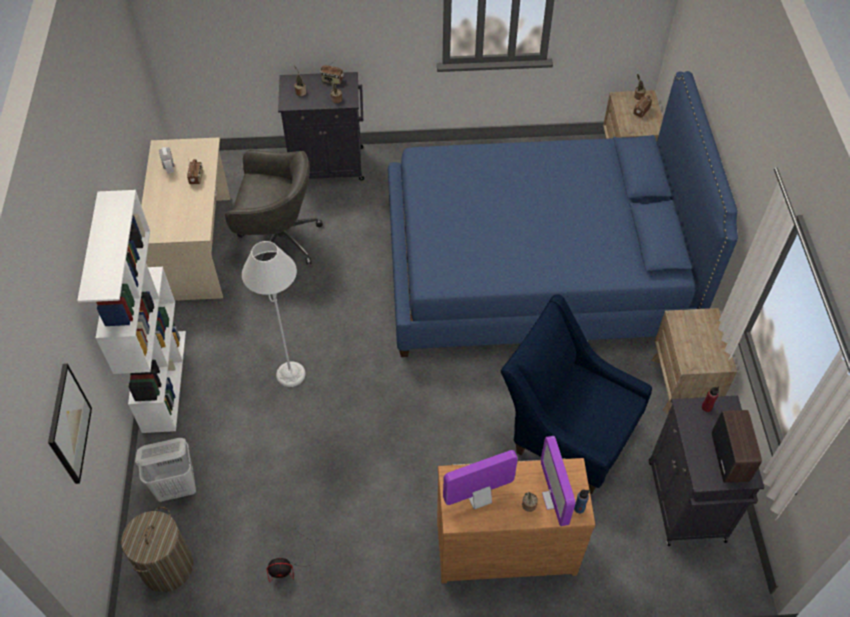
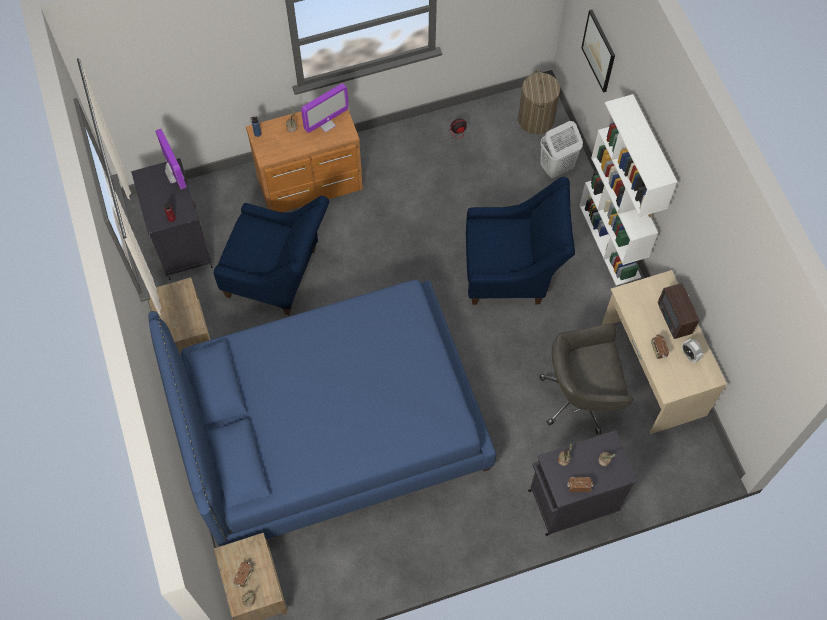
camera: 165 degrees right, 10 degrees up
(290, 374) = (512, 270): grey floor lamp -> blue armchair
(554, 499) = (275, 135): monitor -> monitor (175, 176)
(730, 456) = (154, 186): radio -> radio (674, 320)

